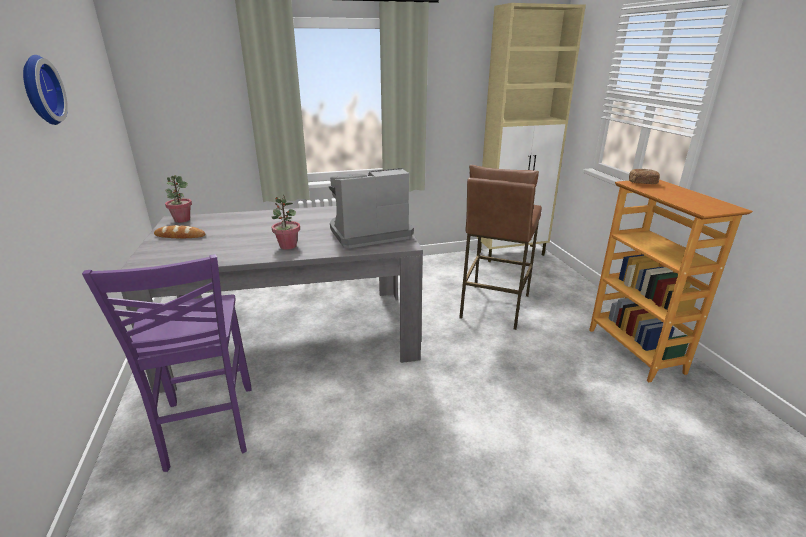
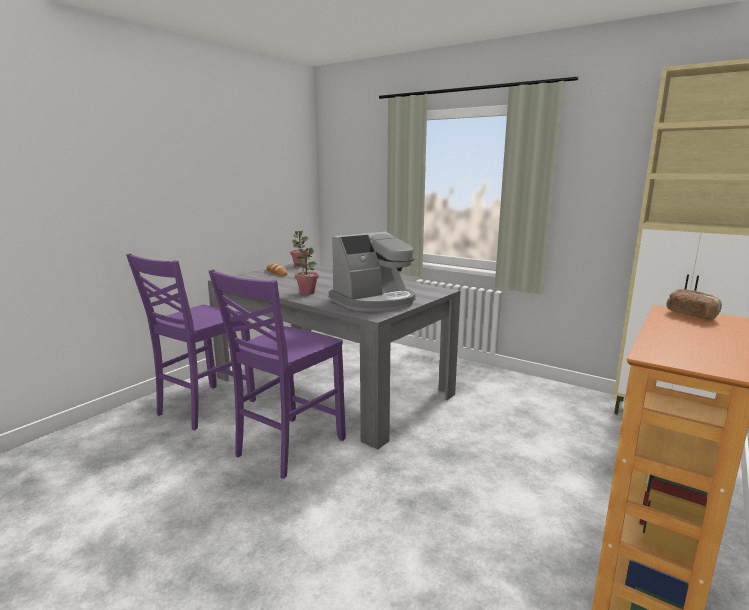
camera: 50 degrees right, 10 degrees down
(38, 90) = (207, 159): wall clock -> none
(360, 402) = (288, 447): none -> purple chair
(368, 233) = (374, 301): coffee machine -> coffee machine turned 120 degrees clockwise
(494, 306) = (533, 451): brown stool -> none

